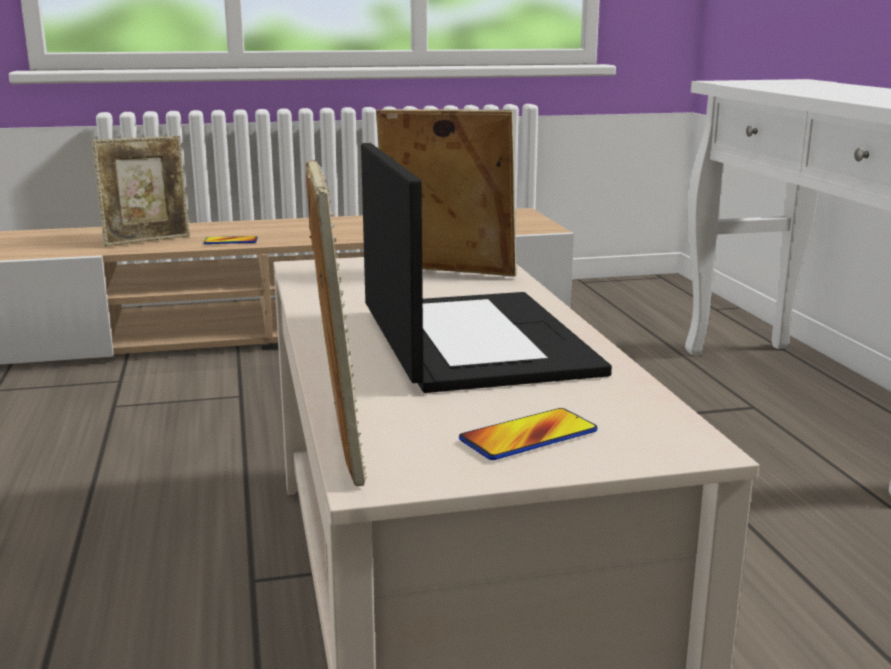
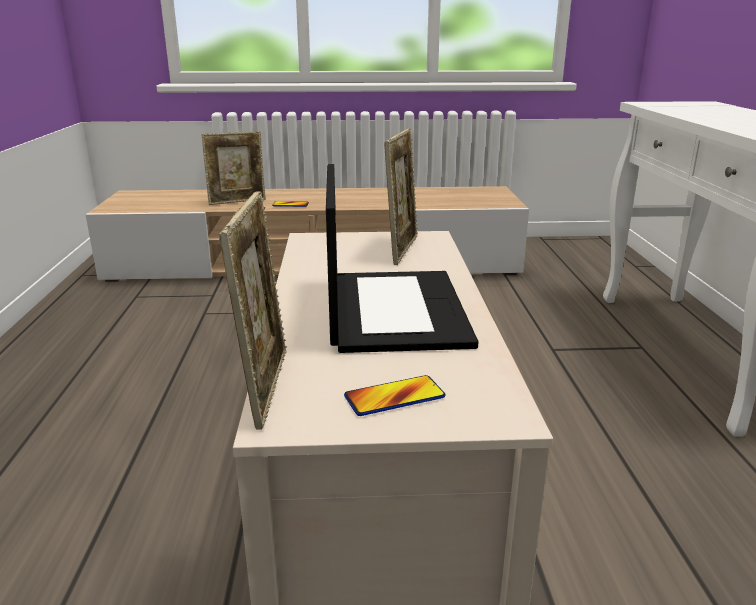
camera: 10 degrees right, 5 degrees up
(447, 273) = (401, 249): picture frame -> picture frame turned 75 degrees clockwise

